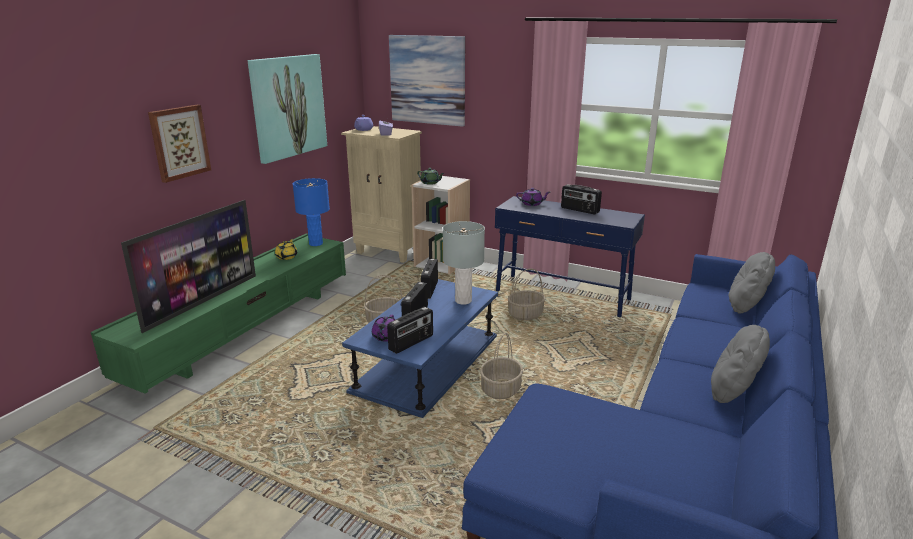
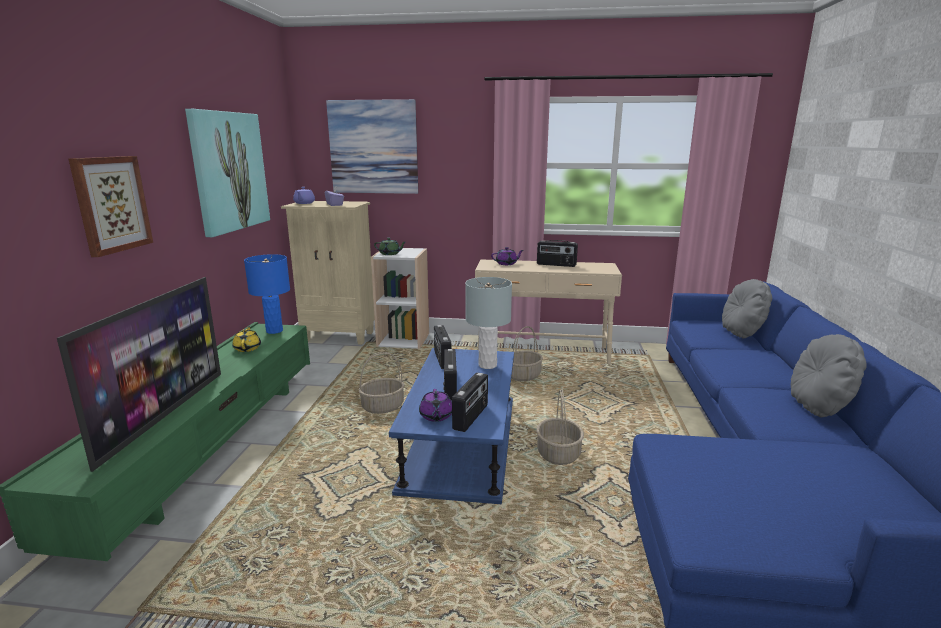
camera: 20 degrees left, 5 degrees down
(562, 295) = (543, 353): blue console table -> beige console table

